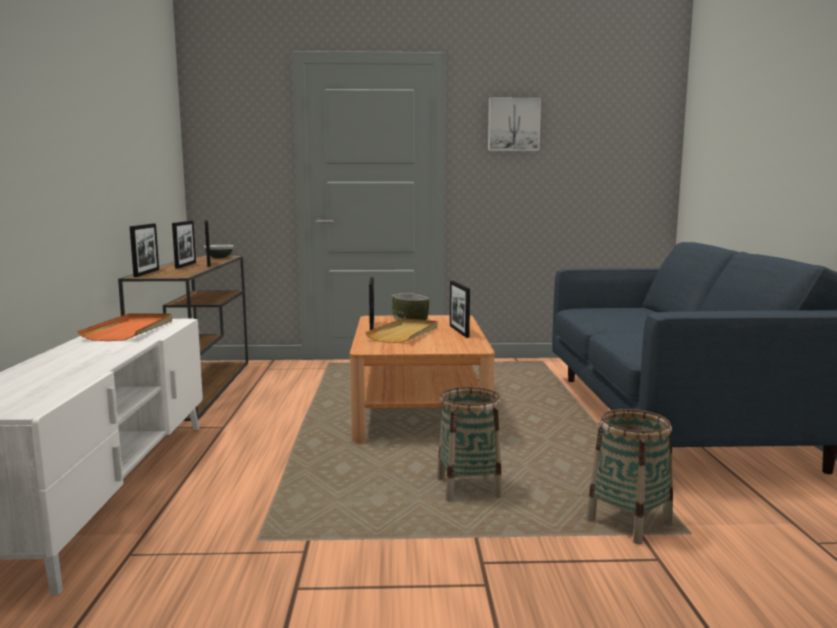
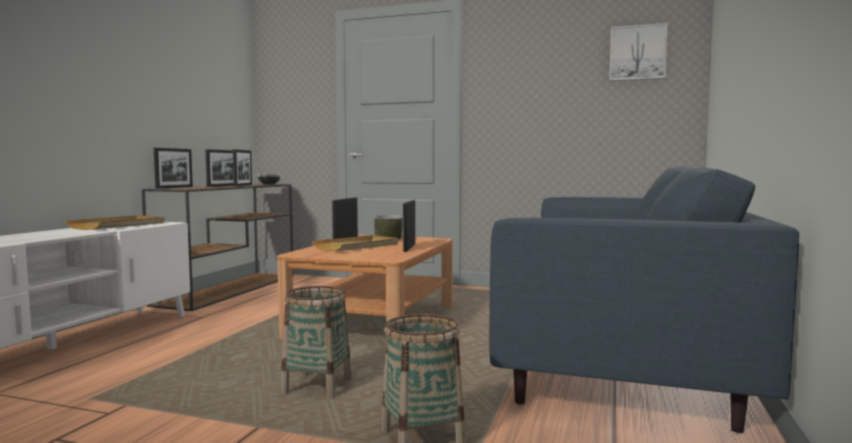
camera: 20 degrees right, 5 degrees down
(131, 330) = (119, 225): orange tray -> beige tray
(513, 125) = (525, 61): picture -> picture (637, 53)

